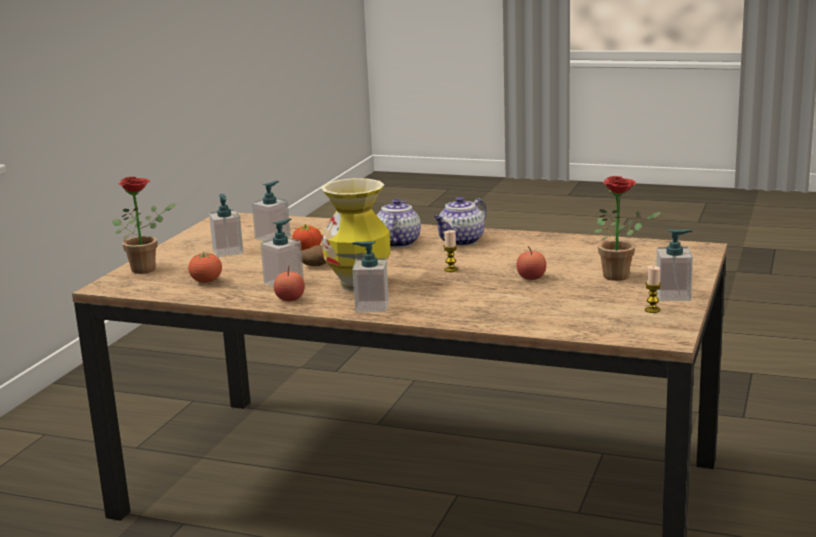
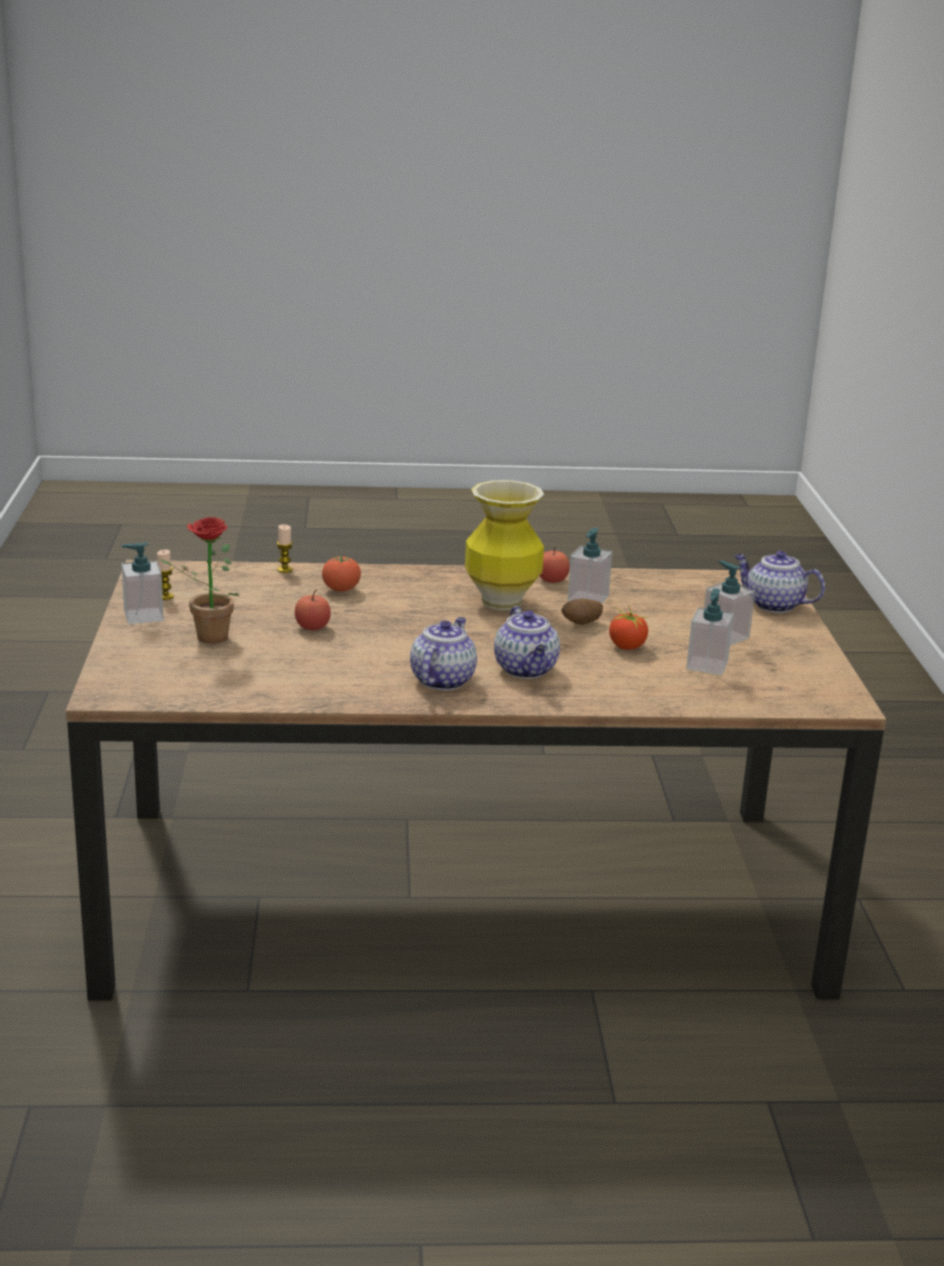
camera: 155 degrees right, 5 degrees up
(148, 268) = (773, 605): potted plant -> teapot
(206, 282) = (674, 593): tomato -> tomato (341, 590)
(371, 307) = (457, 578): soap dispenser -> none
(451, 269) = (416, 631): candle -> candle (284, 570)

